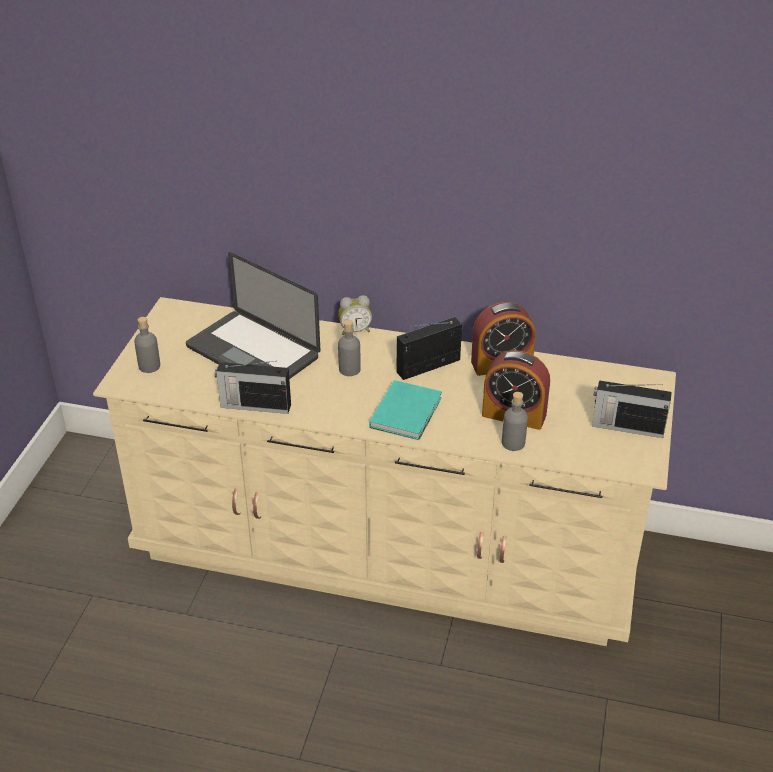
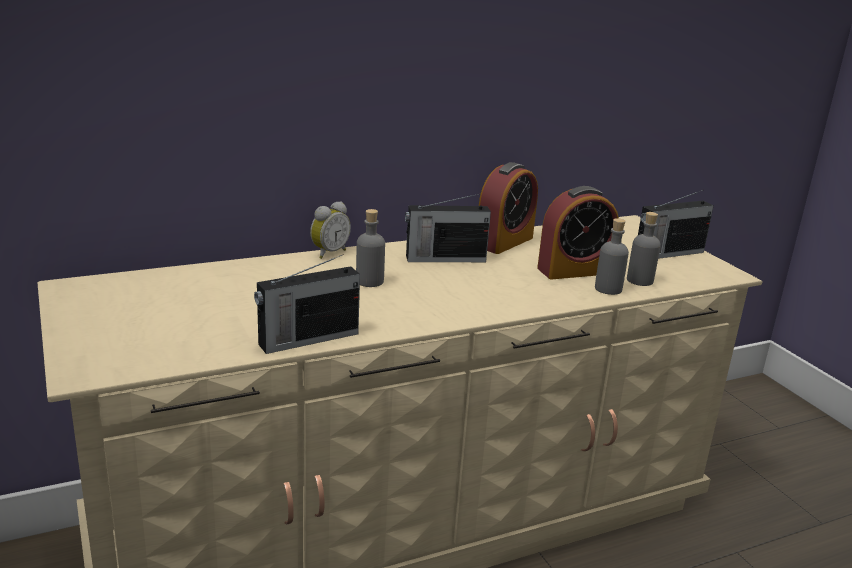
camera: 40 degrees left, 15 degrees down
(149, 366) = (108, 344): grey bottle -> grey bottle (640, 280)
(252, 352) = (236, 296): laptop -> none
(408, 411) = (480, 295): turquoise book -> none
(429, 366) = (444, 258): radio -> radio turned 120 degrees counterclockwise

